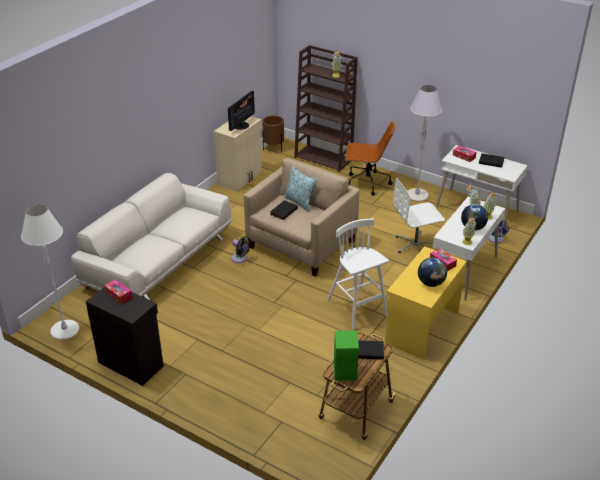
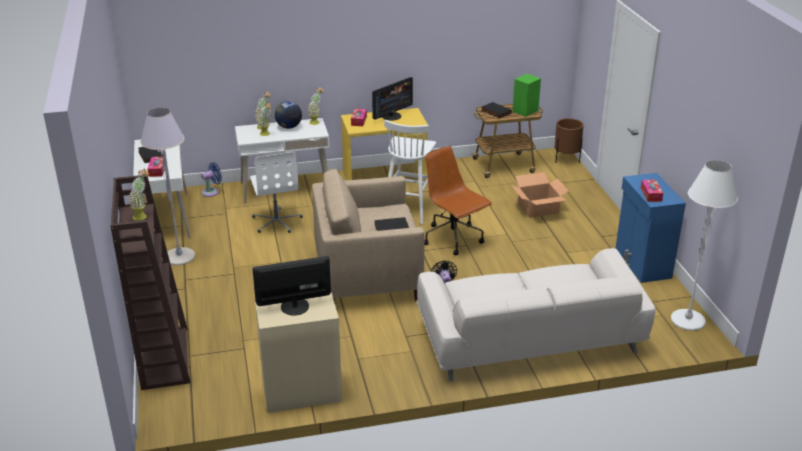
camera: 135 degrees left, 5 degrees down
(131, 363) = (642, 264): black cabinet -> blue cabinet
(265, 373) = (538, 208): none -> cardboard box
(273, 148) = (185, 416): brown planter -> brown planter (566, 159)
(299, 202) = (362, 229): pillow -> none
(367, 183) = (191, 297): brown office chair -> brown office chair (454, 239)
(415, 245) = (277, 221): white office chair -> white office chair turned 45 degrees clockwise
(431, 283) = (391, 116): globe -> monitor

